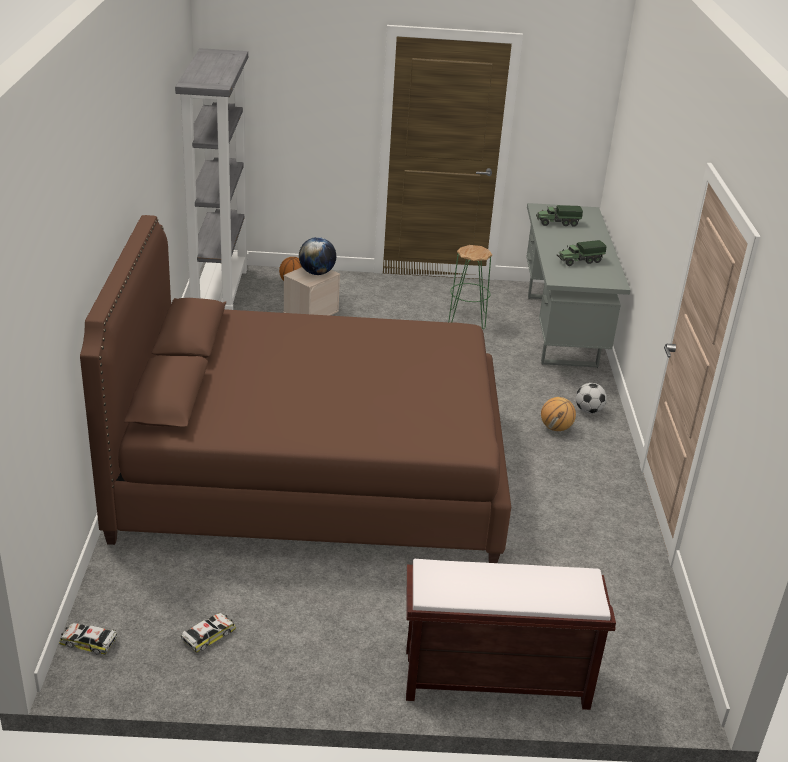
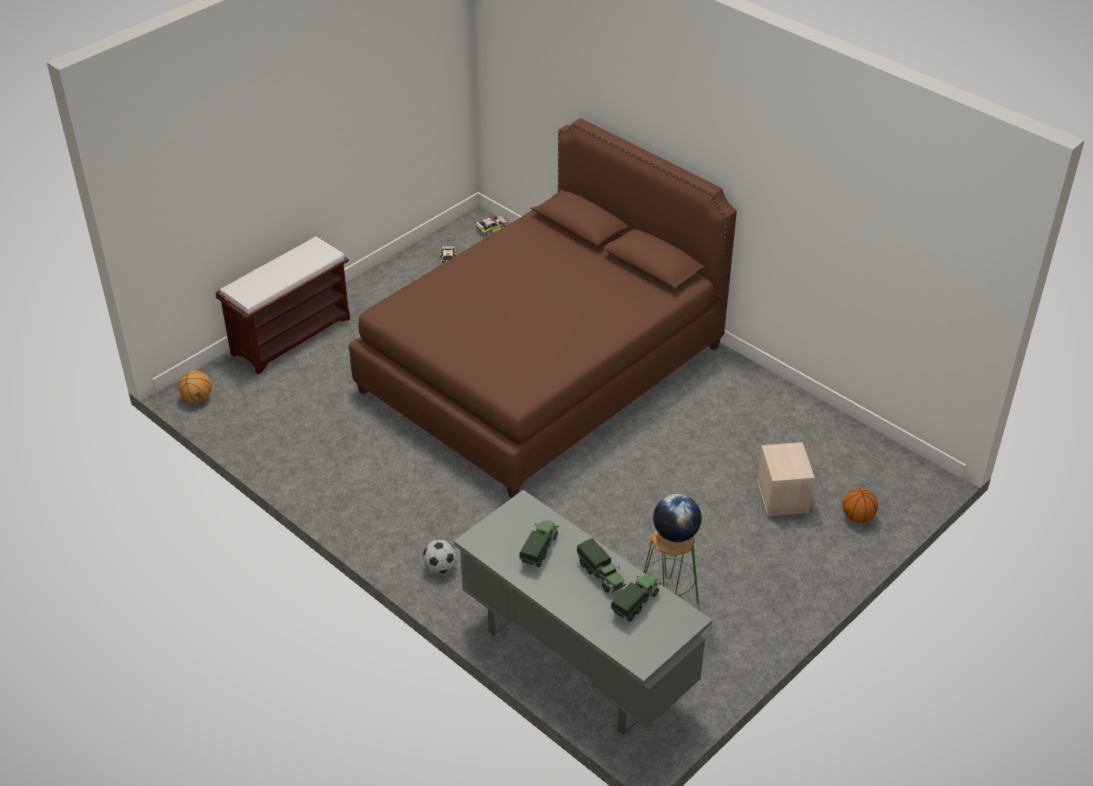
camera: 135 degrees right, 10 degrees up
(219, 293) = (875, 456): grey bookcase -> none
(317, 273) = (786, 465): globe -> globe (675, 534)
(556, 428) = (443, 527): basketball -> basketball (197, 398)
(559, 238) = (601, 575): none -> toy truck

